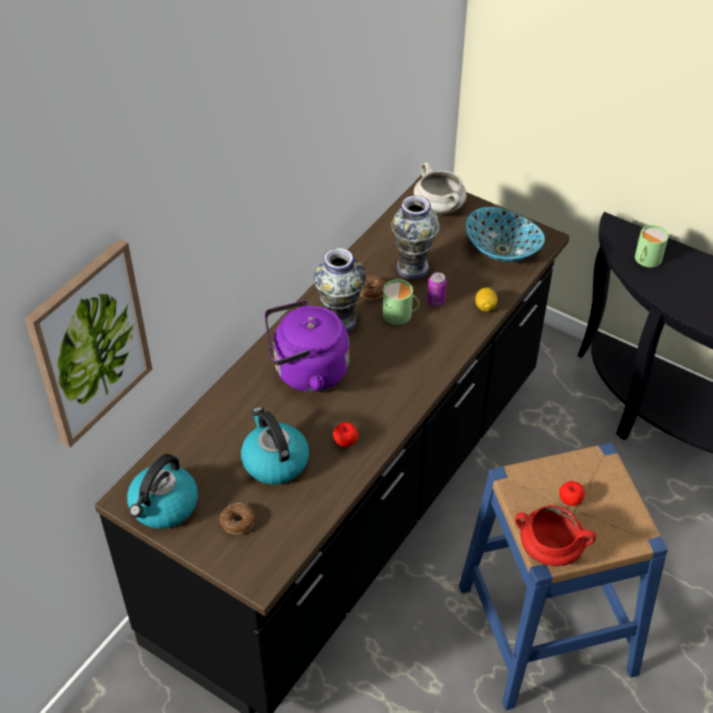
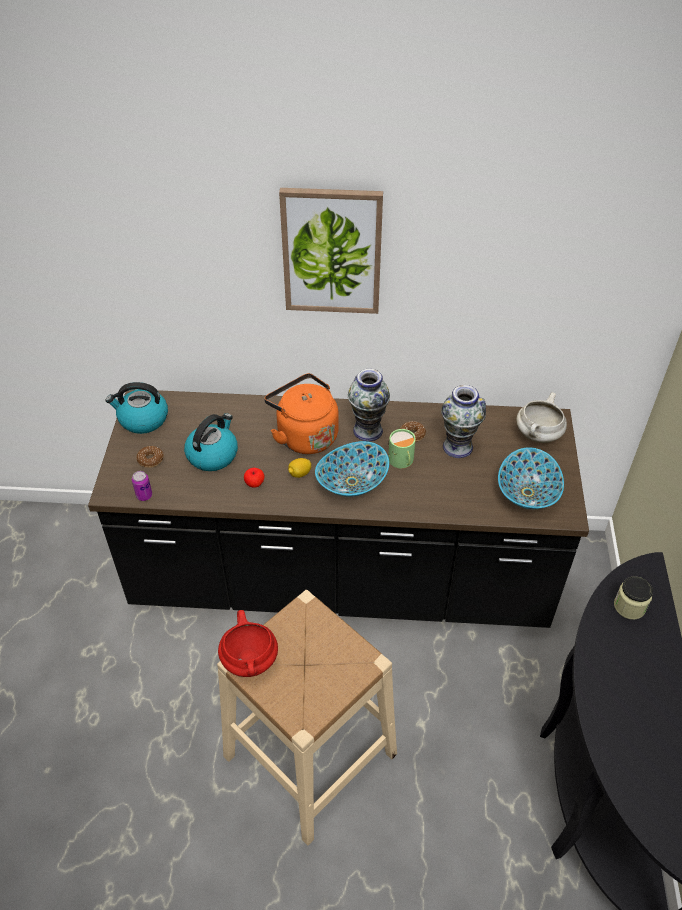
camera: 60 degrees right, 0 degrees up
(89, 343) = (141, 278): picture -> picture (332, 251)
(306, 372) = (304, 435): purple kettle -> orange kettle
(401, 363) = (352, 482): none -> bowl
(436, 301) = (433, 475): can -> can (144, 495)
(485, 307) = (452, 508): lemon -> lemon (299, 473)
(546, 629) = (310, 754): blue stool -> beige stool
(570, 500) = (310, 656): apple -> none
(646, 259) = (629, 606): green mug -> jar

